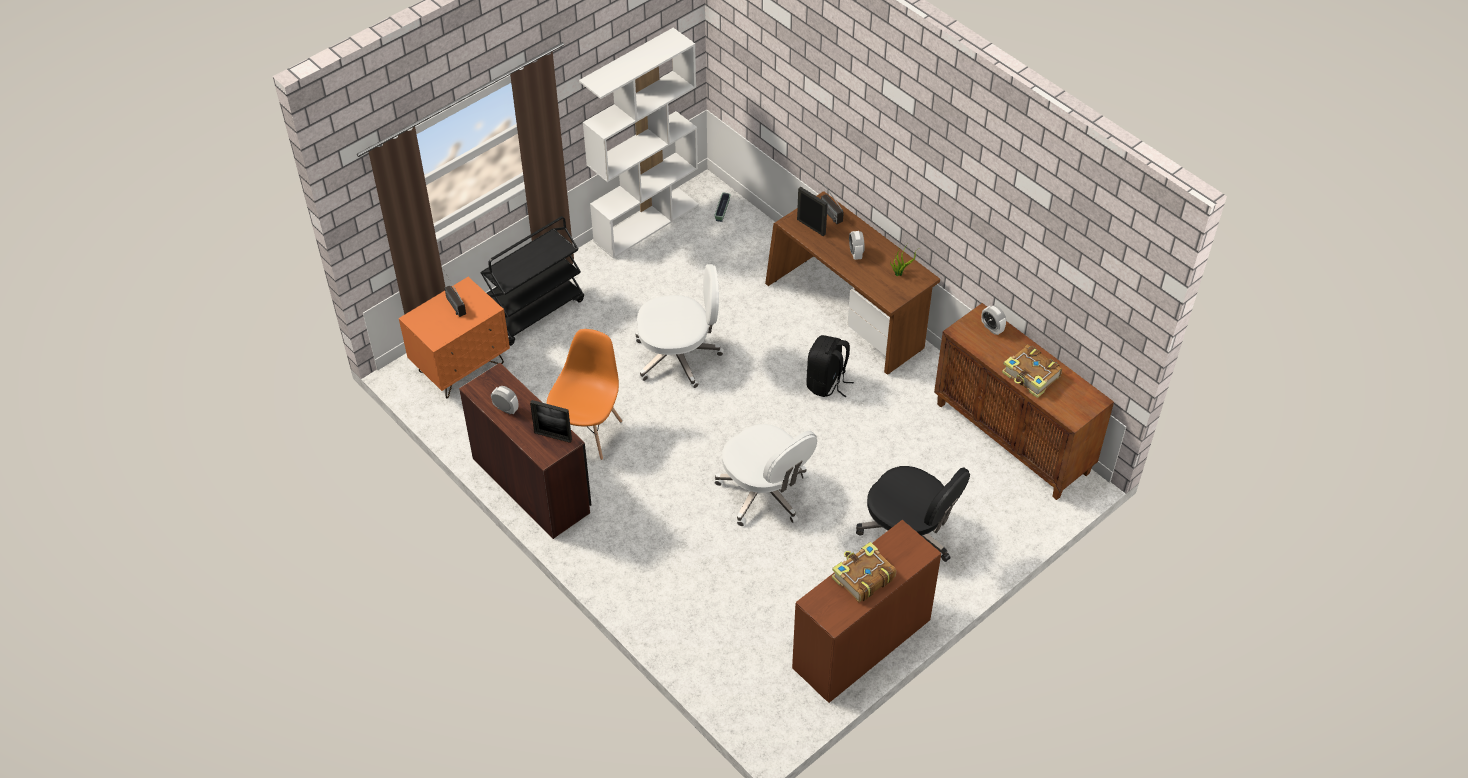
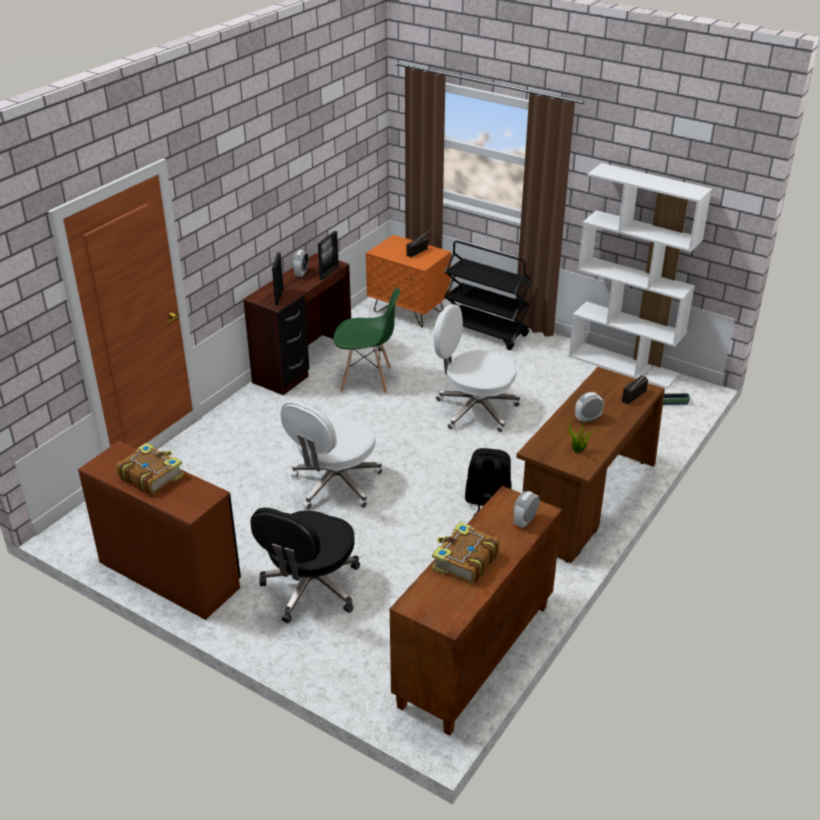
camera: 75 degrees right, 15 degrees down
(588, 433) = (367, 379): orange chair -> green chair
(679, 356) = (474, 409): white office chair -> white office chair turned 135 degrees clockwise
(811, 227) = (606, 387): picture frame -> picture frame (329, 273)

